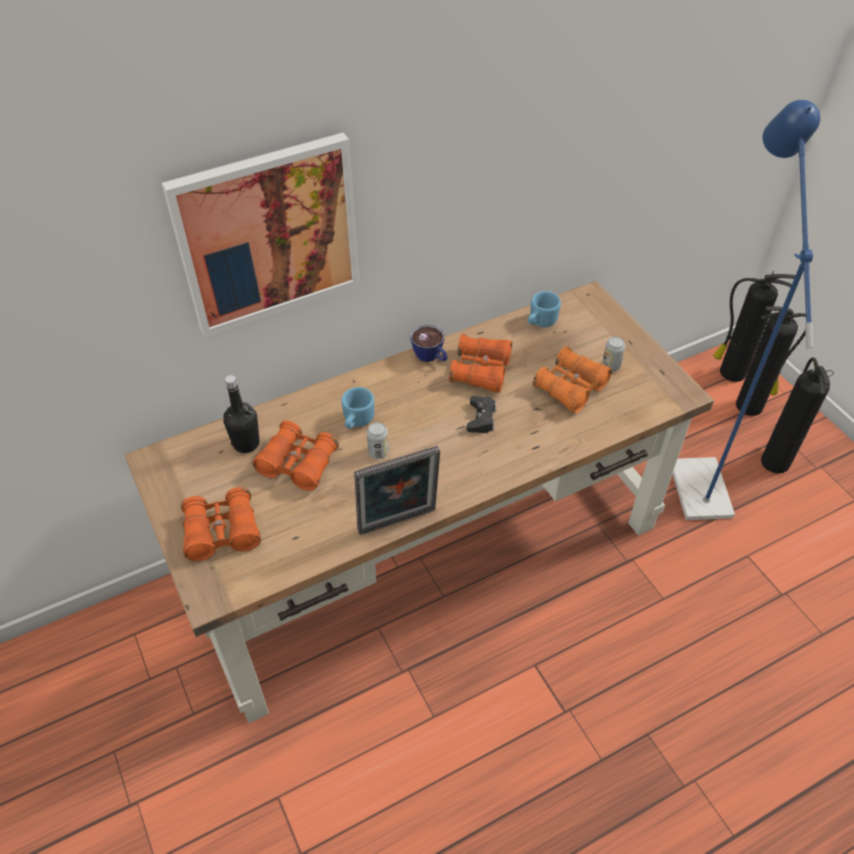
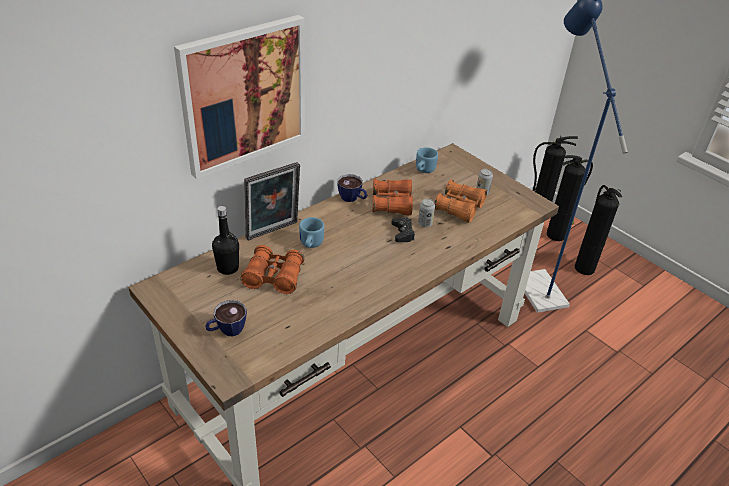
camera: 15 degrees left, 10 degrees down
(222, 532) = (227, 330): orange binoculars -> cup
(378, 452) = (333, 263): can -> can (425, 224)
(398, 524) = (364, 307): picture frame -> picture frame (273, 232)

